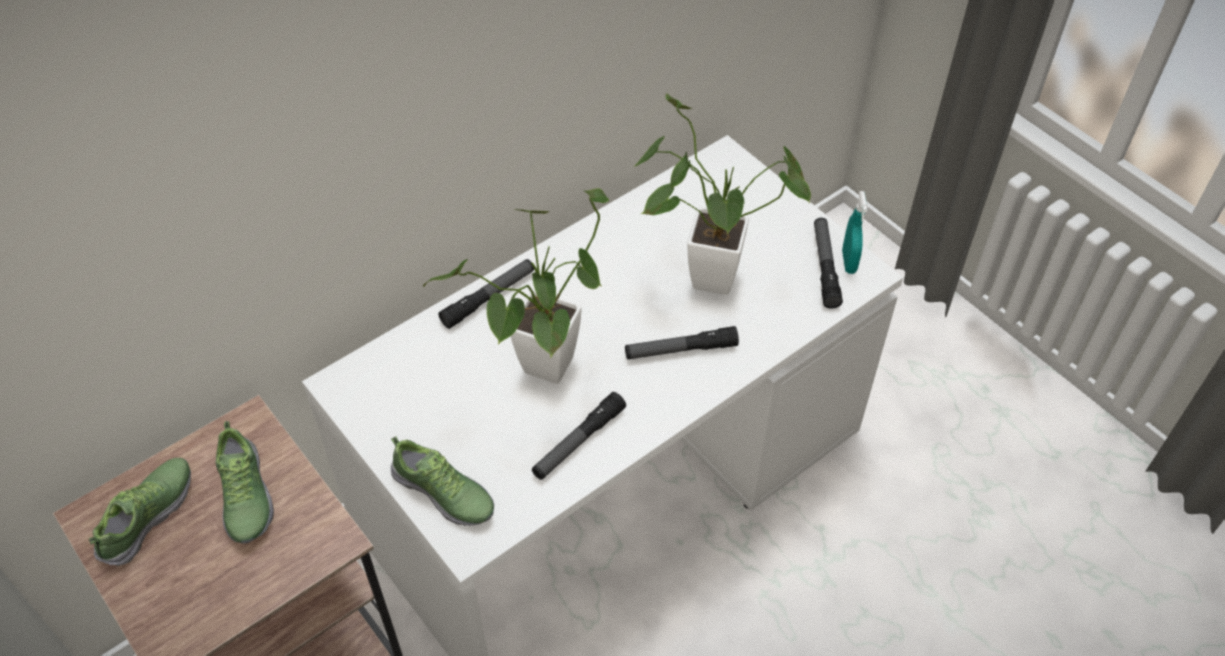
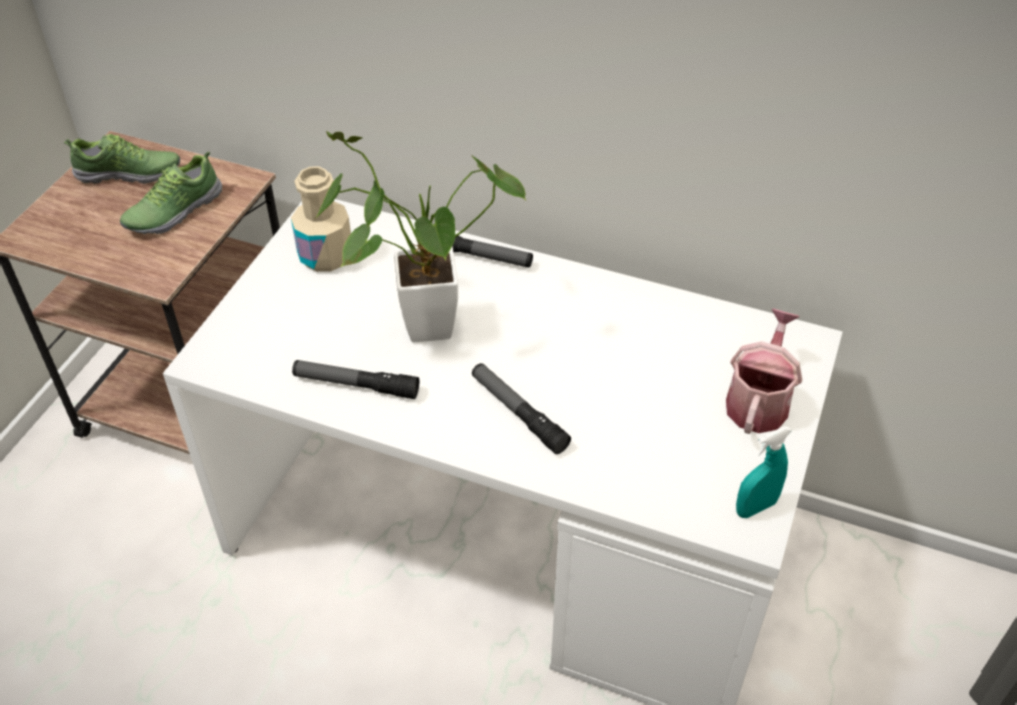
camera: 60 degrees right, 5 degrees down
(403, 402) = (325, 256): none -> beige bottle
(444, 493) = (246, 322): shoe -> none
(702, 276) = (627, 390): potted plant -> none
(760, 211) = (759, 401): none -> watering can
(825, 267) = (729, 488): flashlight -> none

